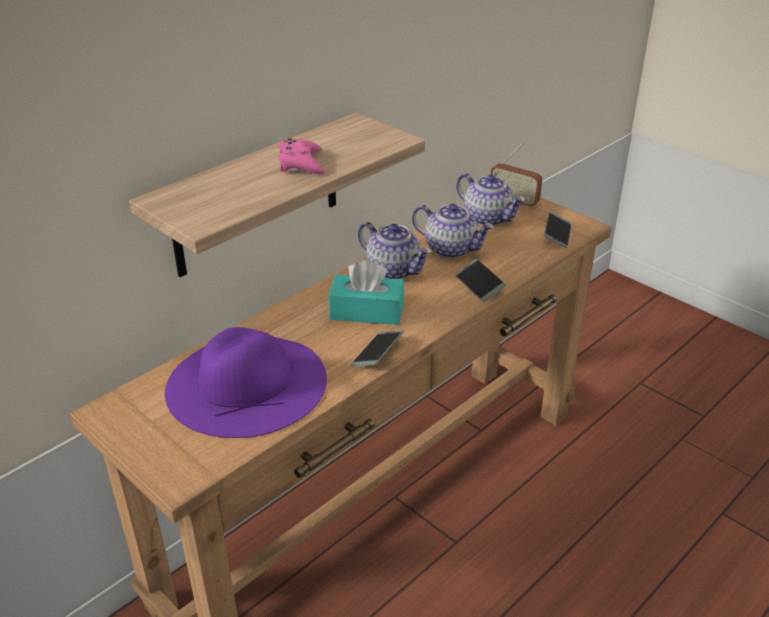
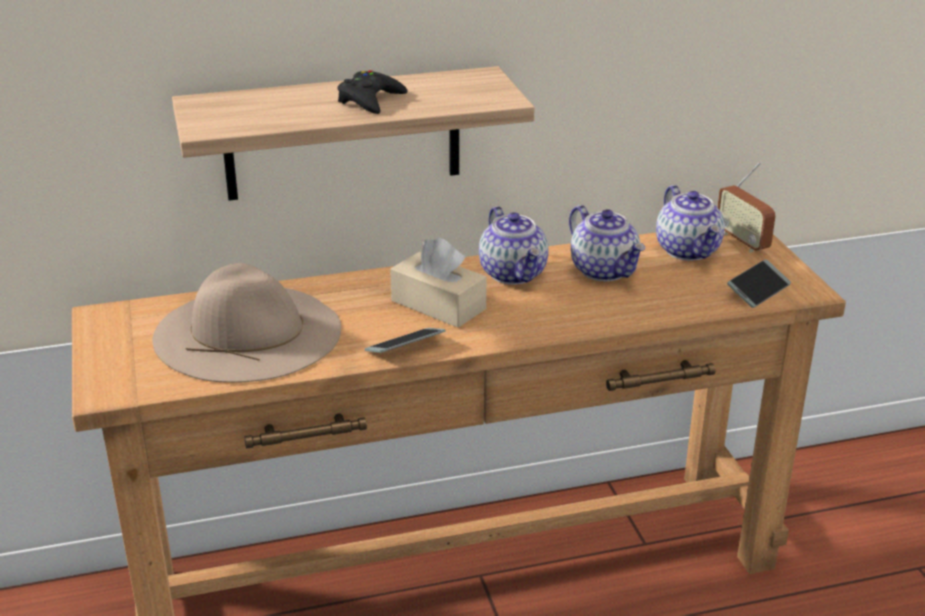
camera: 30 degrees right, 5 degrees down
(246, 383) = (248, 333): purple hat -> beige hat
(301, 163) = (370, 100): pink game controller -> black game controller
(367, 312) = (438, 305): turquoise tissue box -> beige tissue box
(479, 285) = (595, 316): phone -> none

